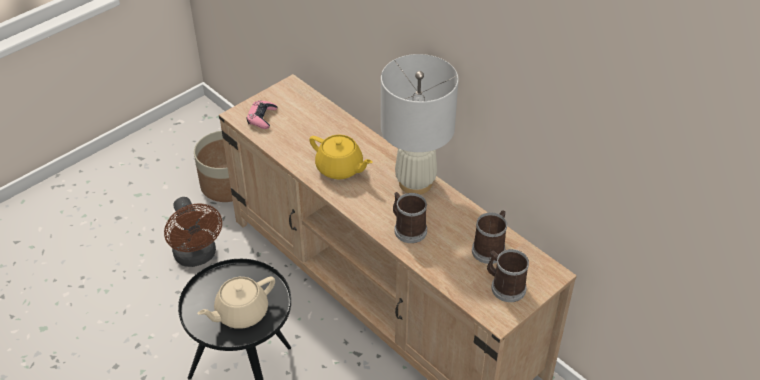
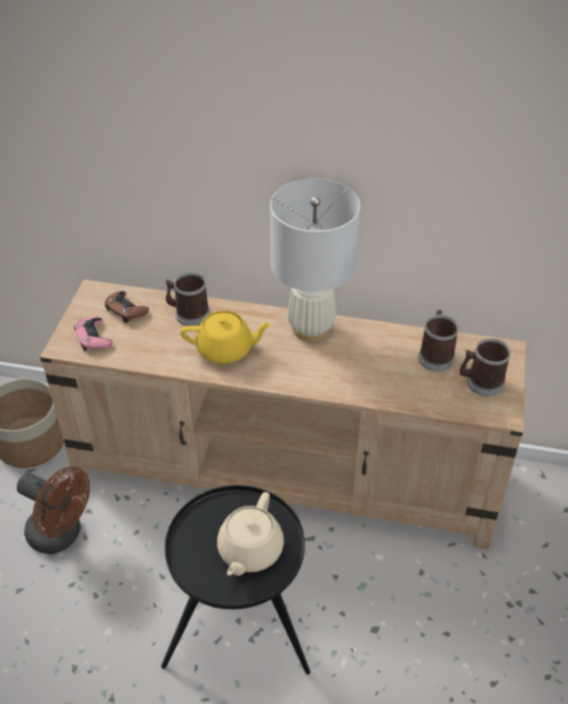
camera: 35 degrees left, 0 degrees up
(300, 108) = (126, 310): none -> brown game controller
(407, 228) = (346, 375): mug -> mug (188, 314)

